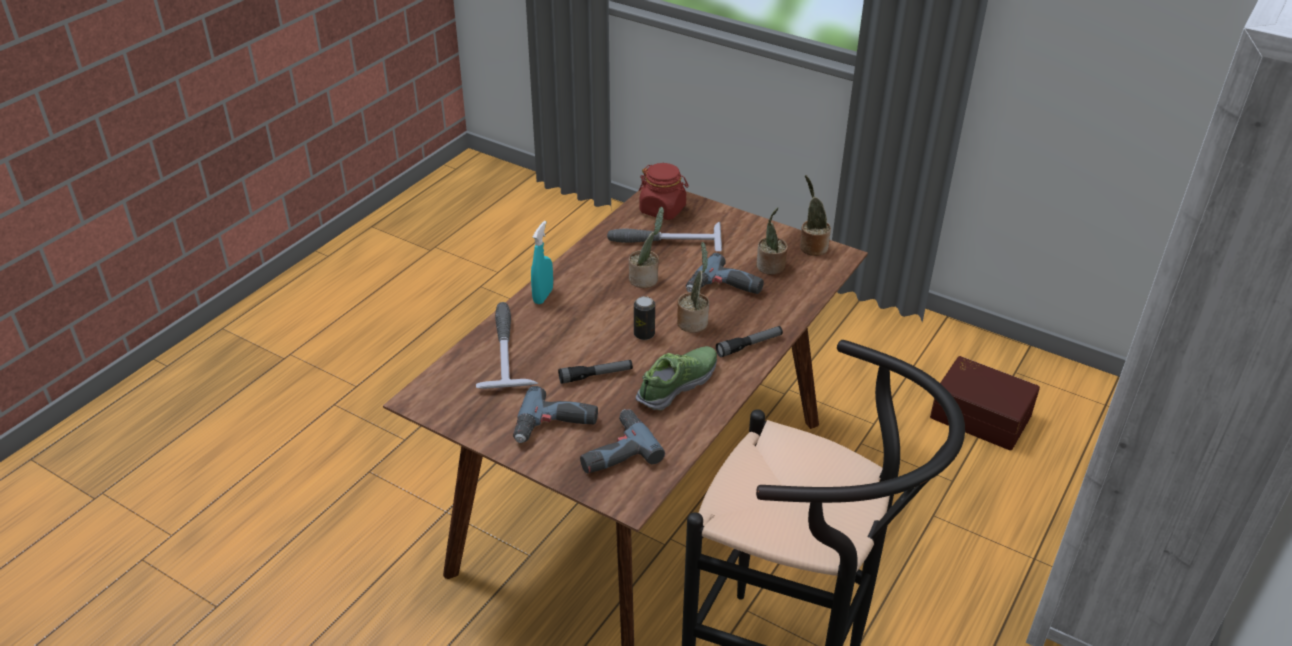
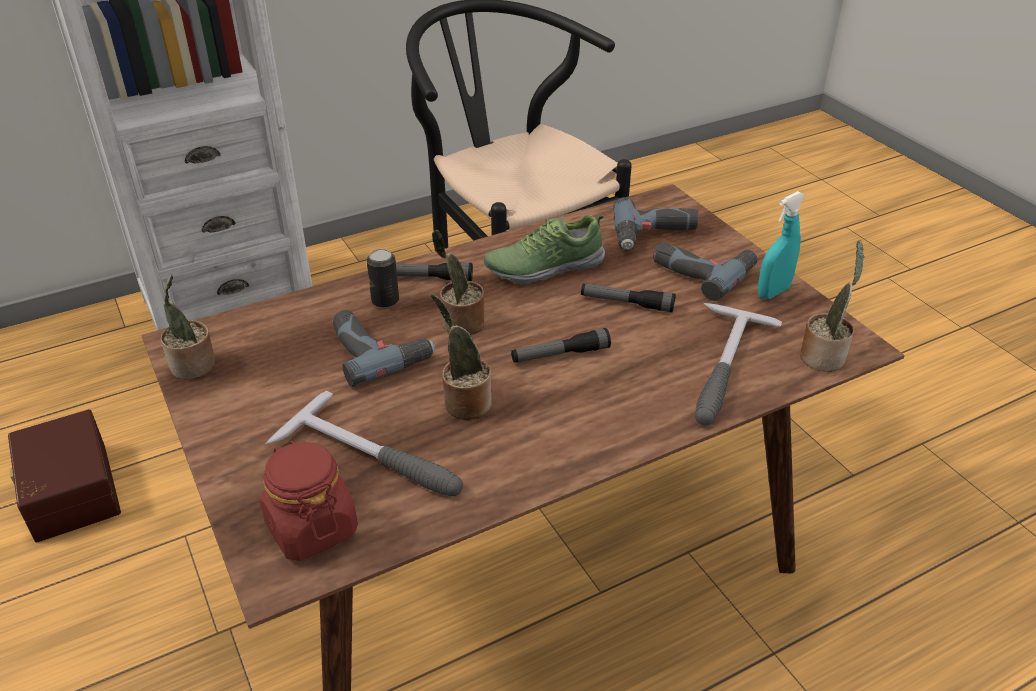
camera: 150 degrees left, 0 degrees up
(543, 296) = (630, 430): turquoise spray bottle -> turquoise spray bottle (773, 292)
(614, 324) = (560, 355): none -> flashlight
(644, 334) = (533, 329): can -> can (385, 301)
(770, 267) = (285, 358): potted plant -> potted plant (824, 356)

